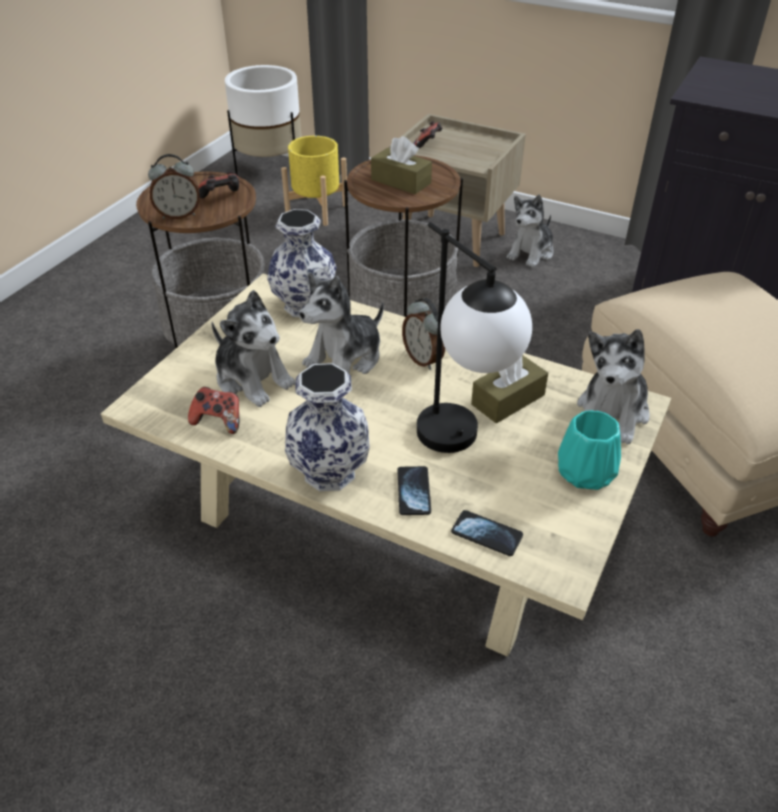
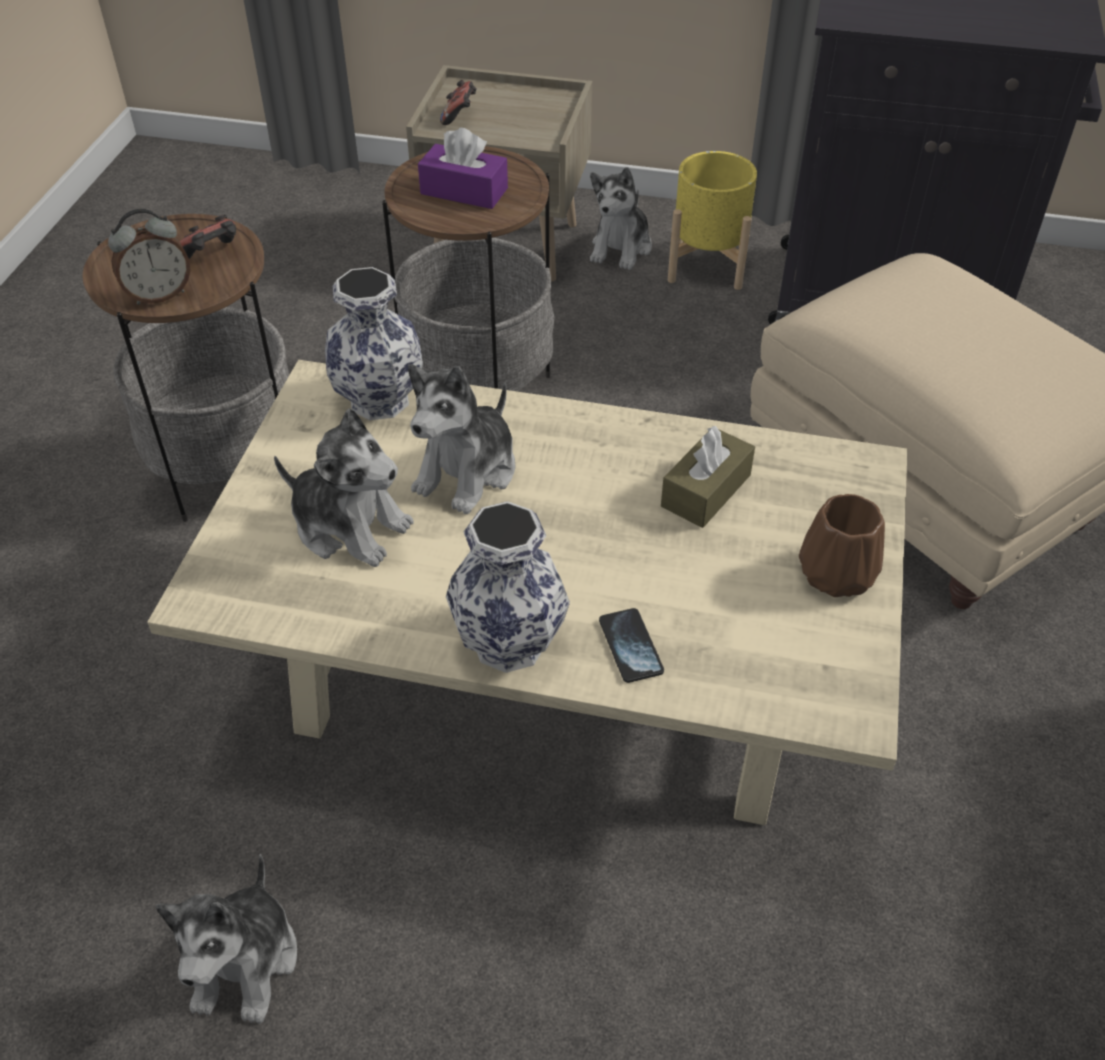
camera: 15 degrees left, 5 degrees up
(218, 421) = (326, 599): game controller -> none
(270, 169) = (198, 169): white planter -> none
(316, 210) = (293, 226): yellow planter -> yellow planter (706, 265)
(401, 181) = (464, 191): brown tissue box -> purple tissue box
(424, 359) = (575, 452): alarm clock -> none
(462, 446) = (671, 569): table lamp -> none
(486, 534) = (744, 685): phone -> none
(587, 473) = (839, 574): turquoise vase -> brown vase
(612, 413) = (843, 484): plush toy -> plush toy (246, 962)

